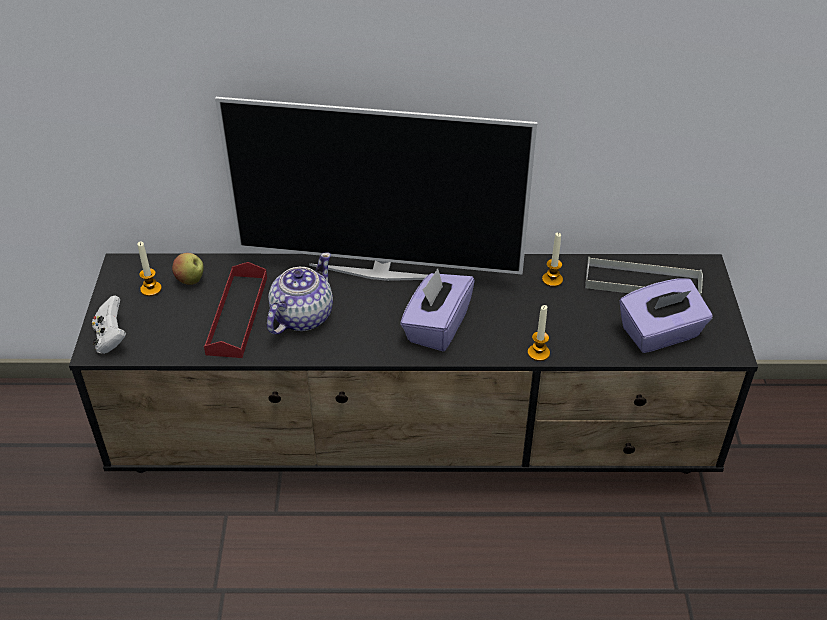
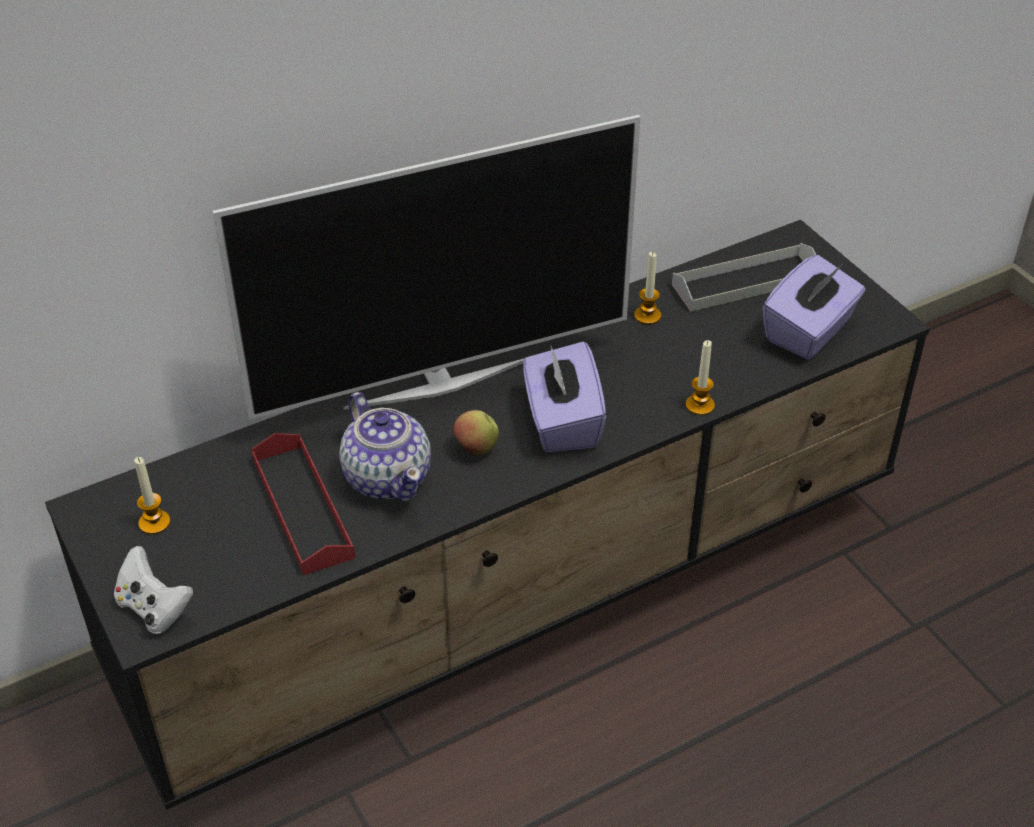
camera: 30 degrees left, 0 degrees up
(190, 280) = (200, 490): apple -> apple (476, 449)
(301, 317) = (388, 477): teapot -> teapot turned 150 degrees clockwise

